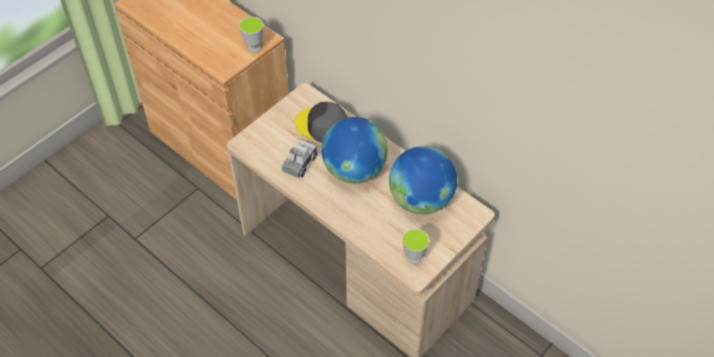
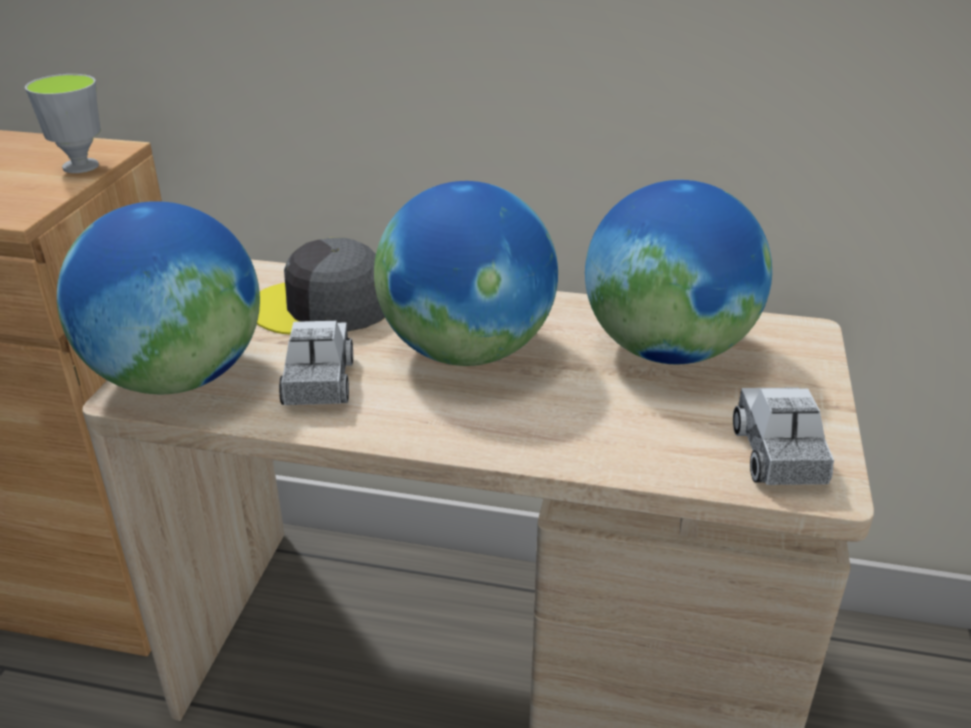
camera: 30 degrees left, 20 degrees down
(259, 142) = (179, 378): none -> globe
(414, 258) = (778, 456): cup -> toy truck

